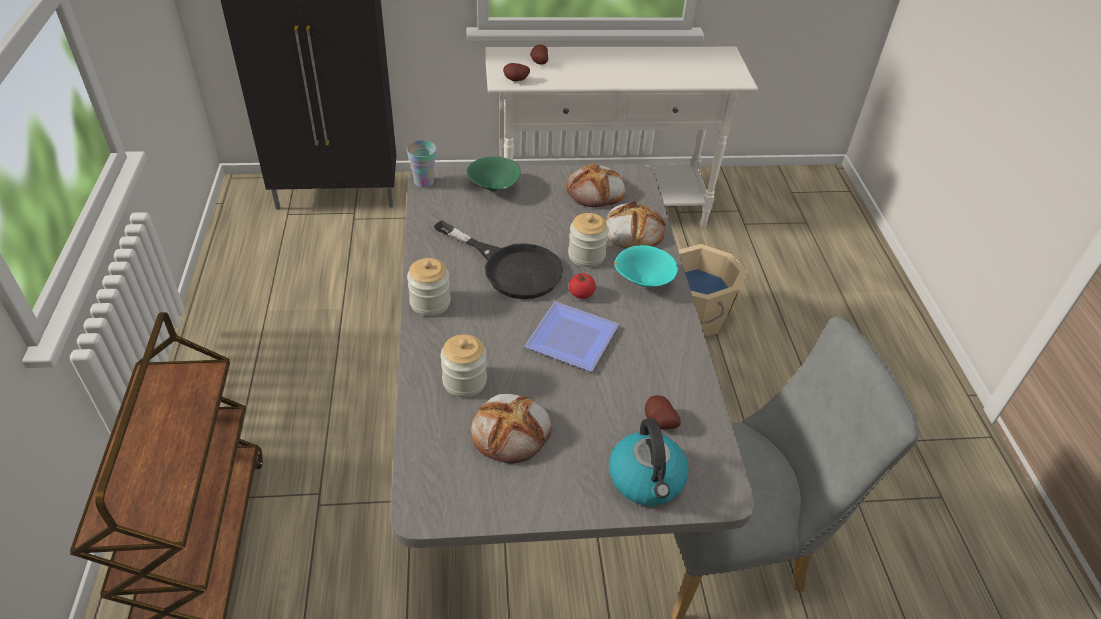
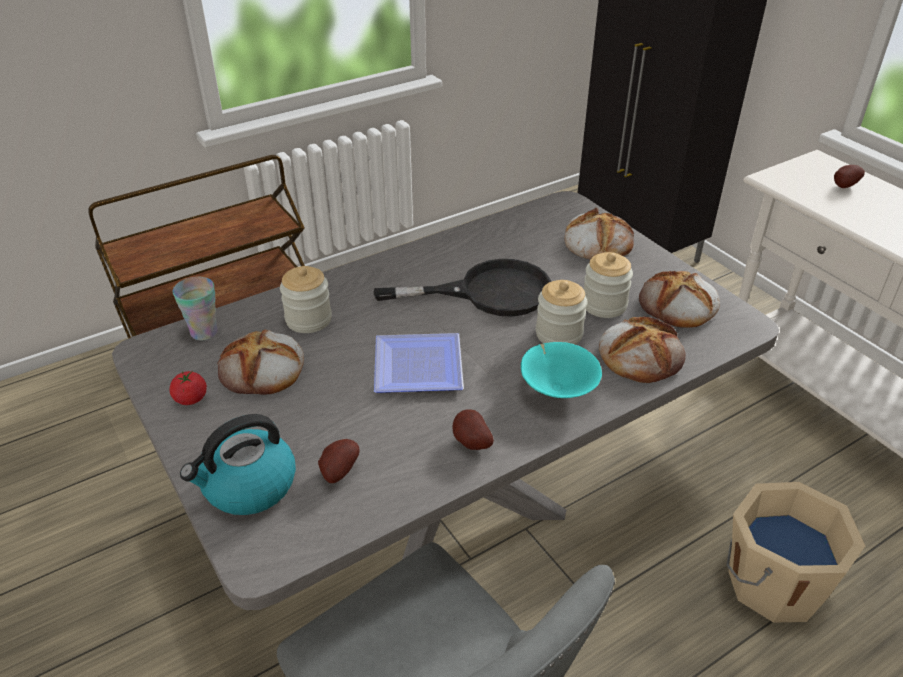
camera: 65 degrees right, 5 degrees down
(424, 182) = (558, 202): cup -> cup (204, 332)
(430, 302) = (395, 265): jar -> jar (604, 305)
(494, 189) = (597, 241): green bowl -> bread
(511, 268) = (488, 292): black frying pan -> black frying pan turned 105 degrees counterclockwise
(516, 81) = (785, 185): potato -> potato (470, 443)
(581, 294) = (492, 350): tomato -> tomato (191, 399)

